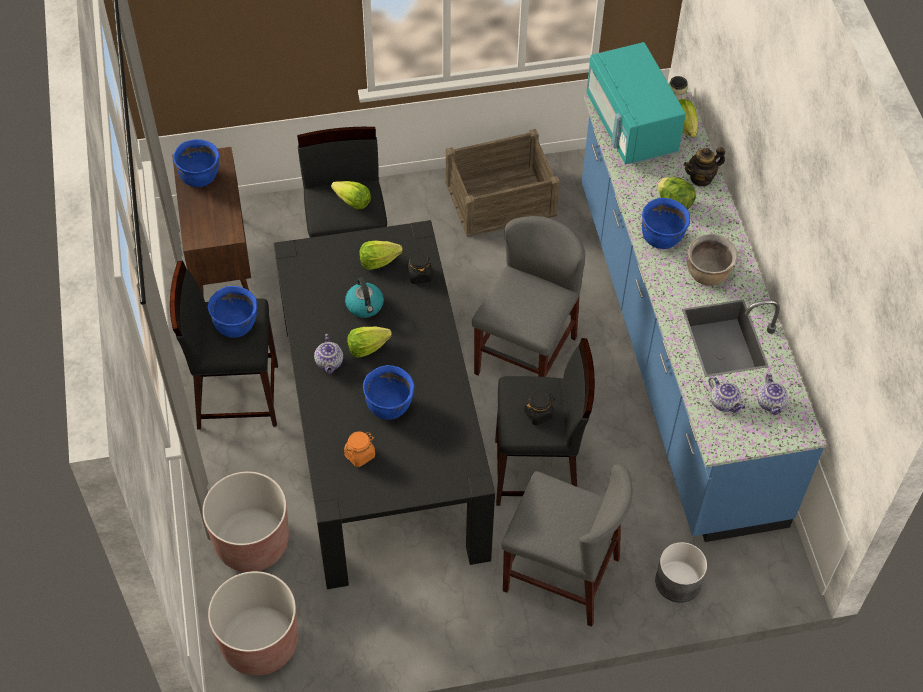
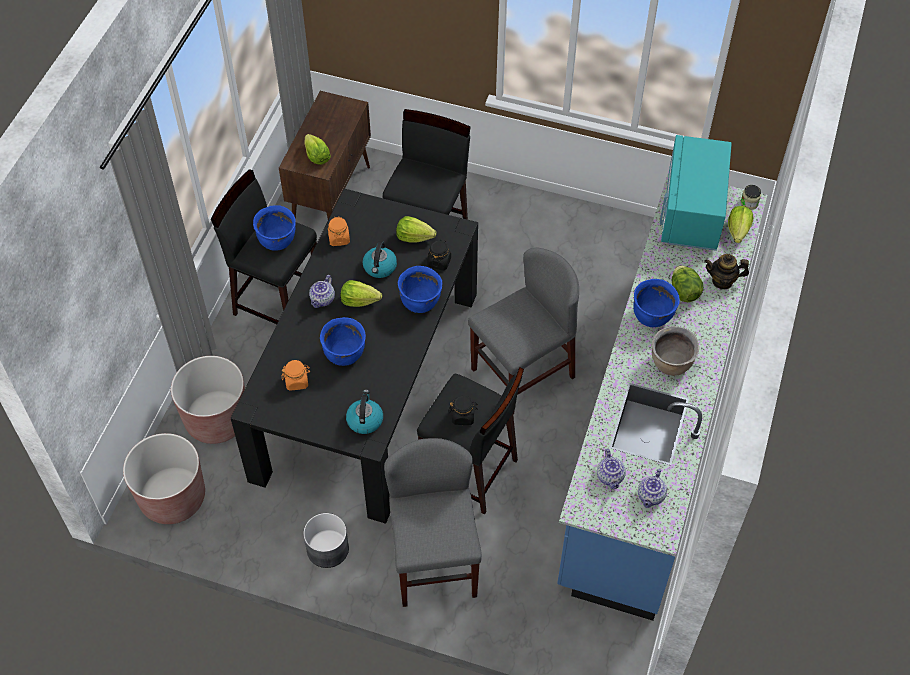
camera: 30 degrees right, 0 degrees up
(200, 177) = (328, 116): blue cooking pot -> blue cooking pot (420, 302)
(303, 295) = (339, 238): none -> orange jar
(352, 202) = (430, 183): lettuce -> lettuce (316, 156)
(453, 460) = (364, 420): none -> kettle
(500, 198) = (586, 237): crate -> none
(561, 574) = (434, 562): grey chair -> grey chair turned 150 degrees counterclockwise
(677, 581) = (526, 616): grey planter -> grey planter (327, 549)

